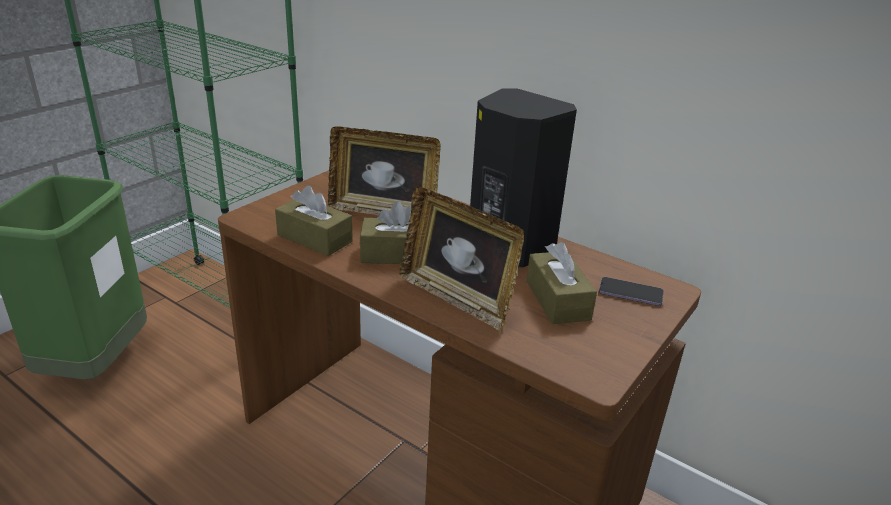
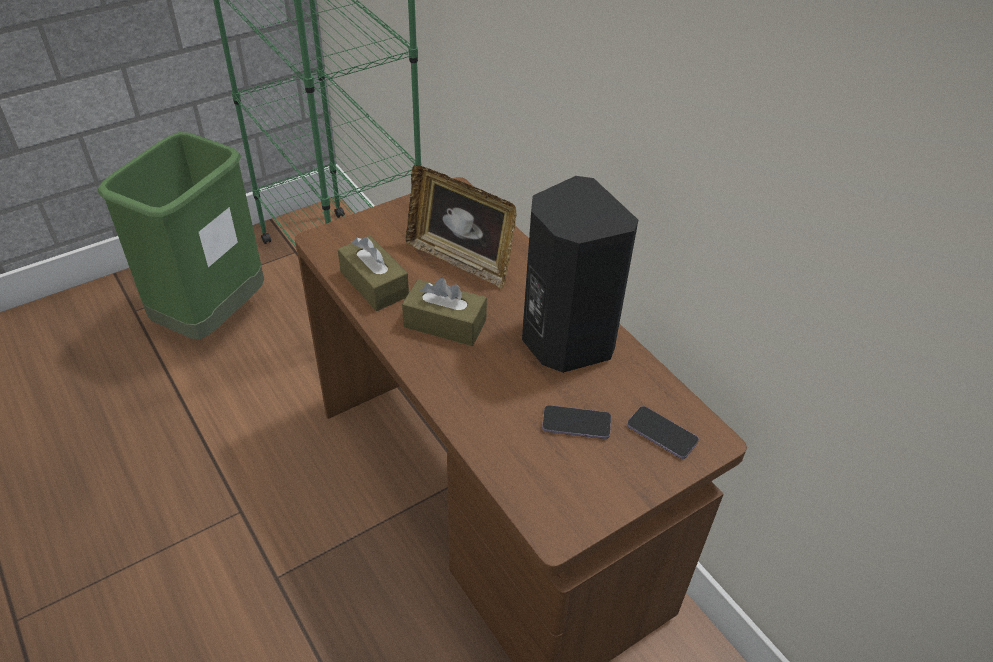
camera: 20 degrees right, 15 degrees up
(457, 298) = (474, 396): picture frame -> none
(557, 300) = (576, 423): brown tissue box -> phone

